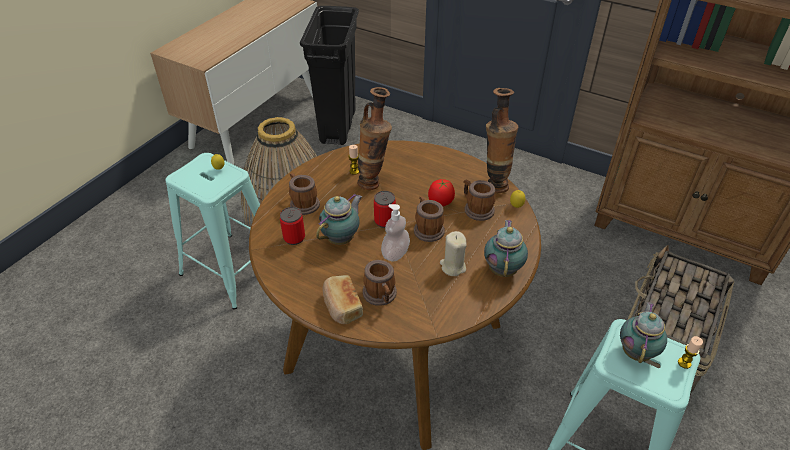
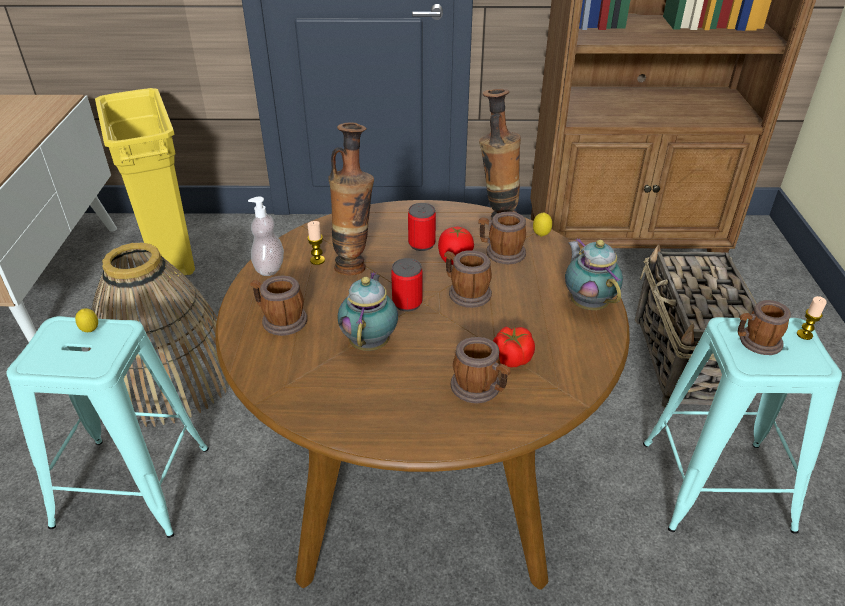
camera: 30 degrees left, 5 degrees down
(294, 238) = (305, 366): can -> can (421, 244)
(338, 127) = (170, 255): black trash can -> yellow trash can
(342, 306) = (443, 422): bread -> none
(395, 254) = (453, 334): soap dispenser -> soap dispenser (269, 268)
(417, 285) = (511, 359): none -> tomato
(452, 266) = (532, 322): beige candle -> none
(636, 351) = (755, 342): teapot -> mug

